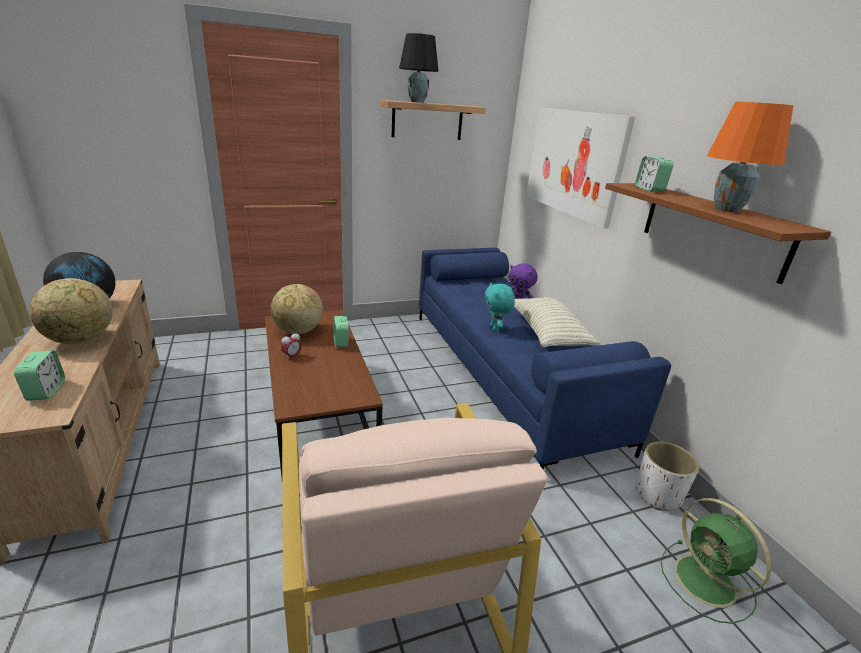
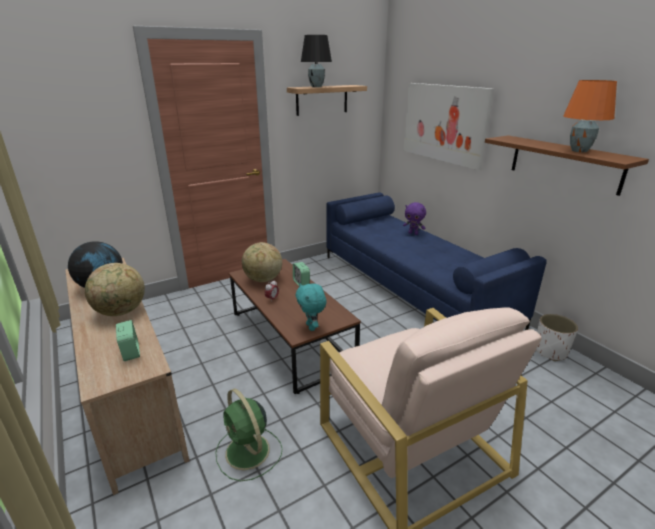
camera: 10 degrees left, 0 degrees up
(495, 329) = (408, 255): turquoise plush toy -> turquoise plush toy (311, 327)
(548, 334) = (447, 253): pillow -> none
(649, 189) = (517, 140): alarm clock -> none
(707, 583) = (601, 398): green fan -> green fan (248, 452)

